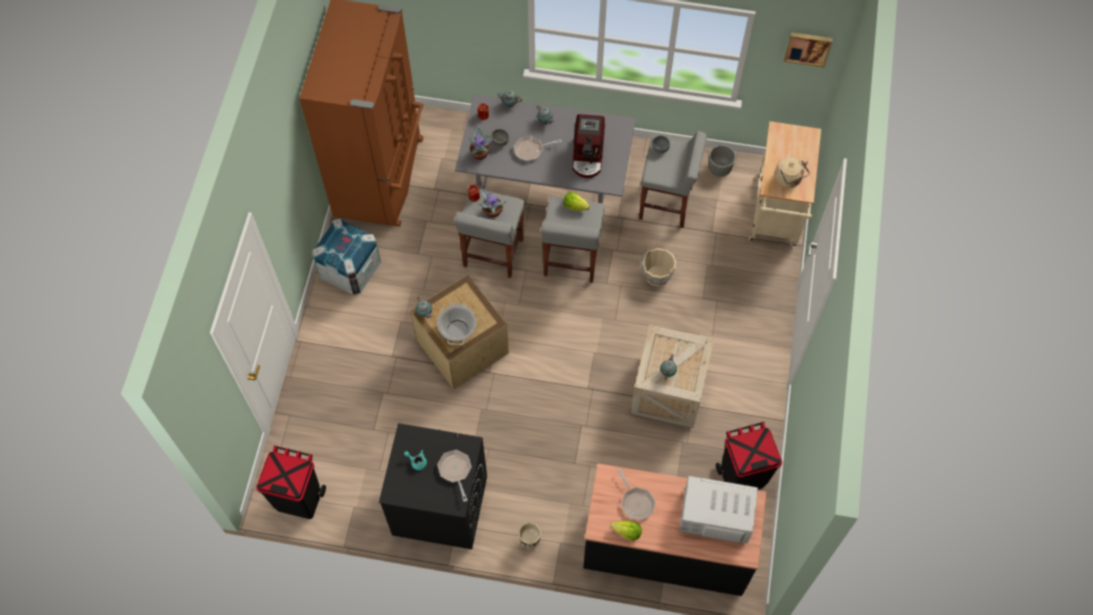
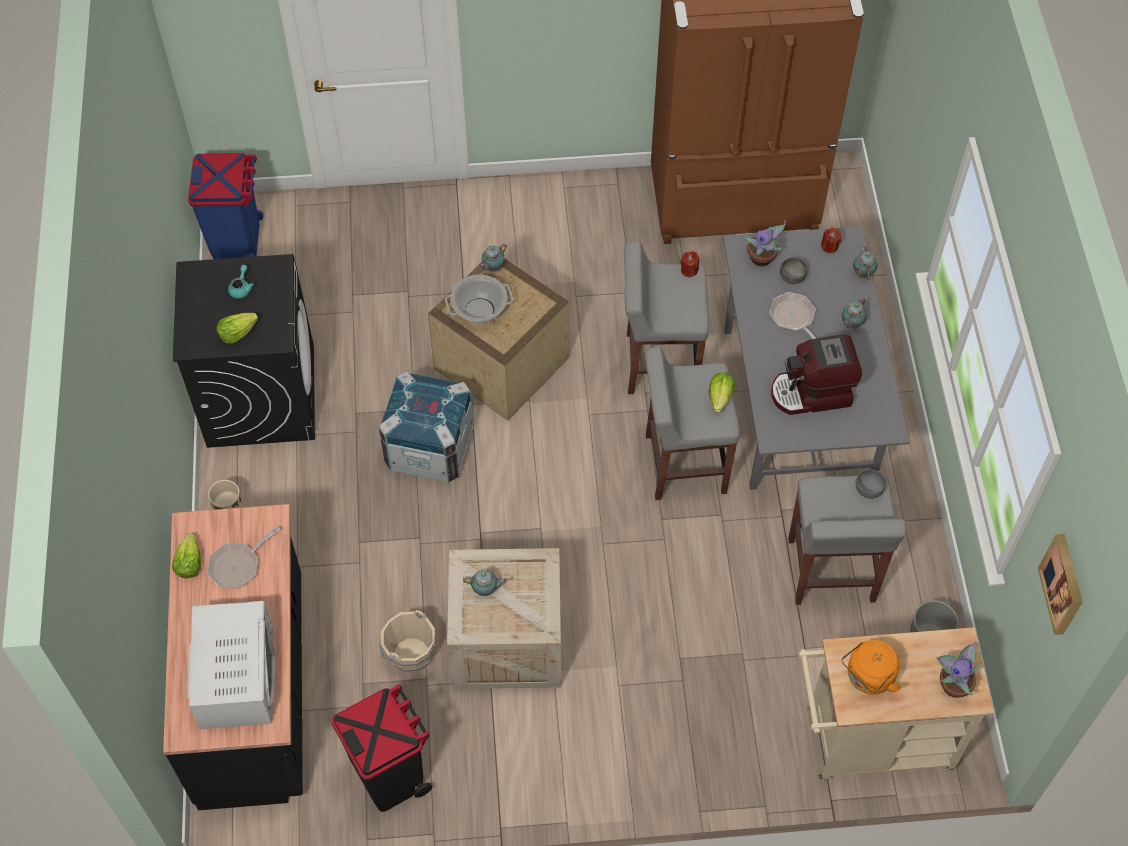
camera: 75 degrees right, 5 degrees down
(299, 499) = (238, 243): black trash can -> blue trash can
(350, 269) = (579, 207): crate -> crate (430, 448)
(455, 471) = (237, 333): frying pan -> lettuce
(491, 211) = (672, 297): potted plant -> potted plant (953, 684)
(656, 276) = (696, 585): beige bucket -> beige bucket (409, 654)
(788, 180) = (868, 678): beige kettle -> orange kettle

